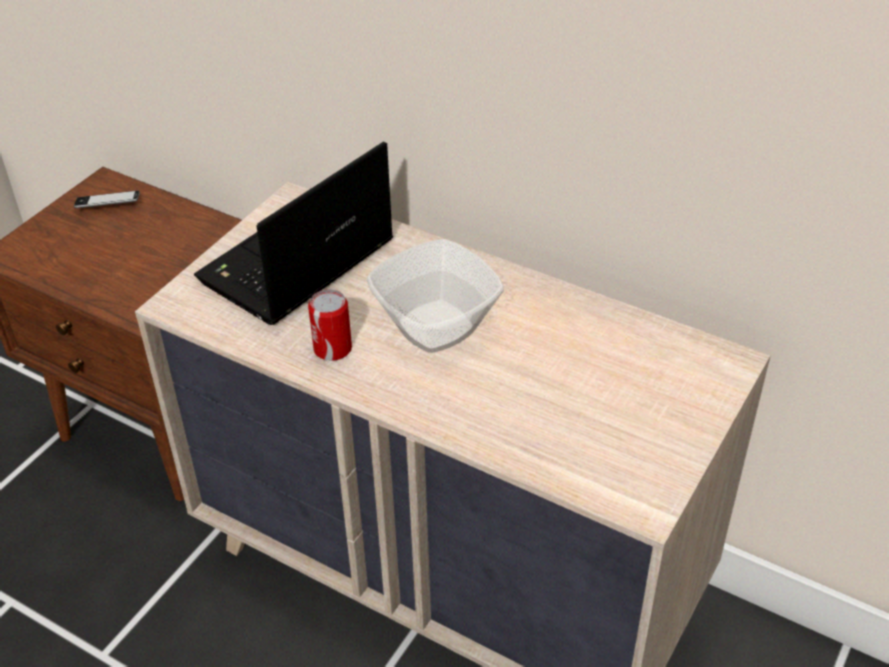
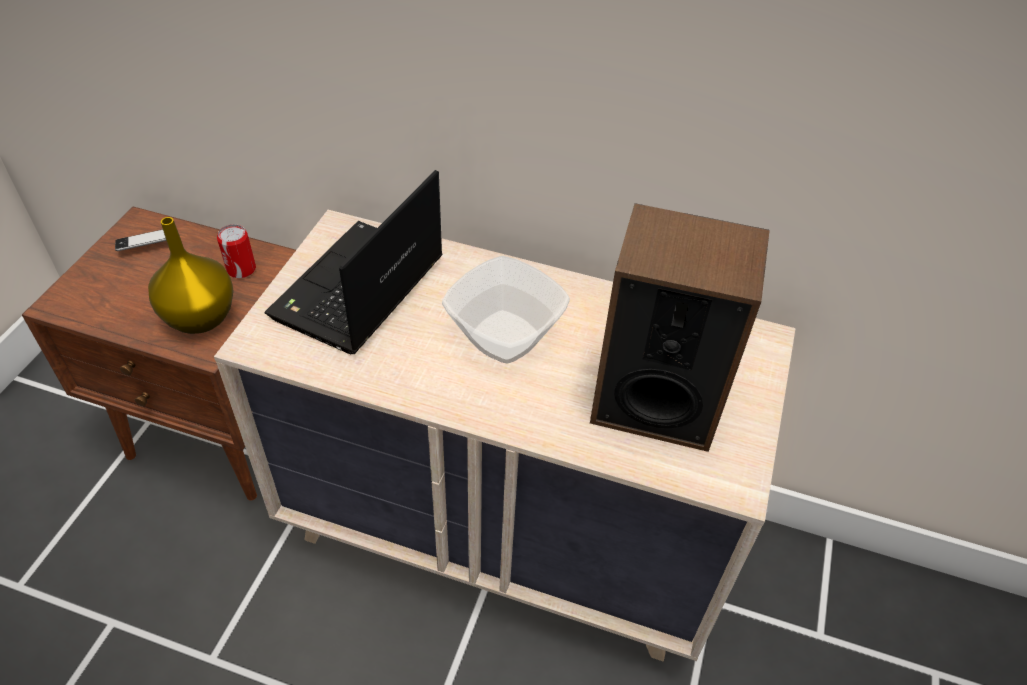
camera: 15 degrees left, 5 degrees up
(141, 282) = (199, 317): none -> yellow vase
(332, 348) = (416, 371): can -> can (241, 269)
(581, 410) = (655, 401): none -> speaker

